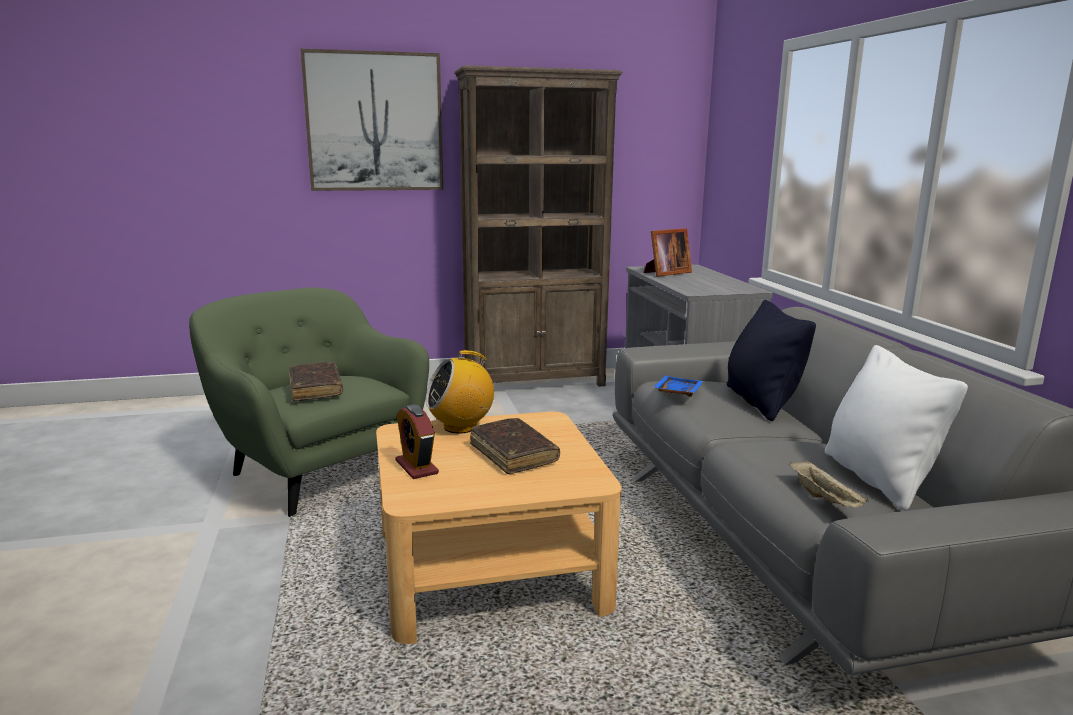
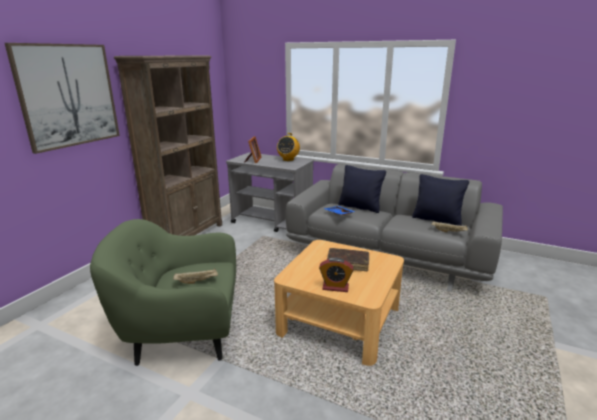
camera: 50 degrees left, 5 degrees up
(315, 389) = (197, 281): brown book -> beige tray
(460, 427) = (303, 263): radio -> radio (288, 159)
(878, 479) = (437, 220): white pillow -> black pillow

